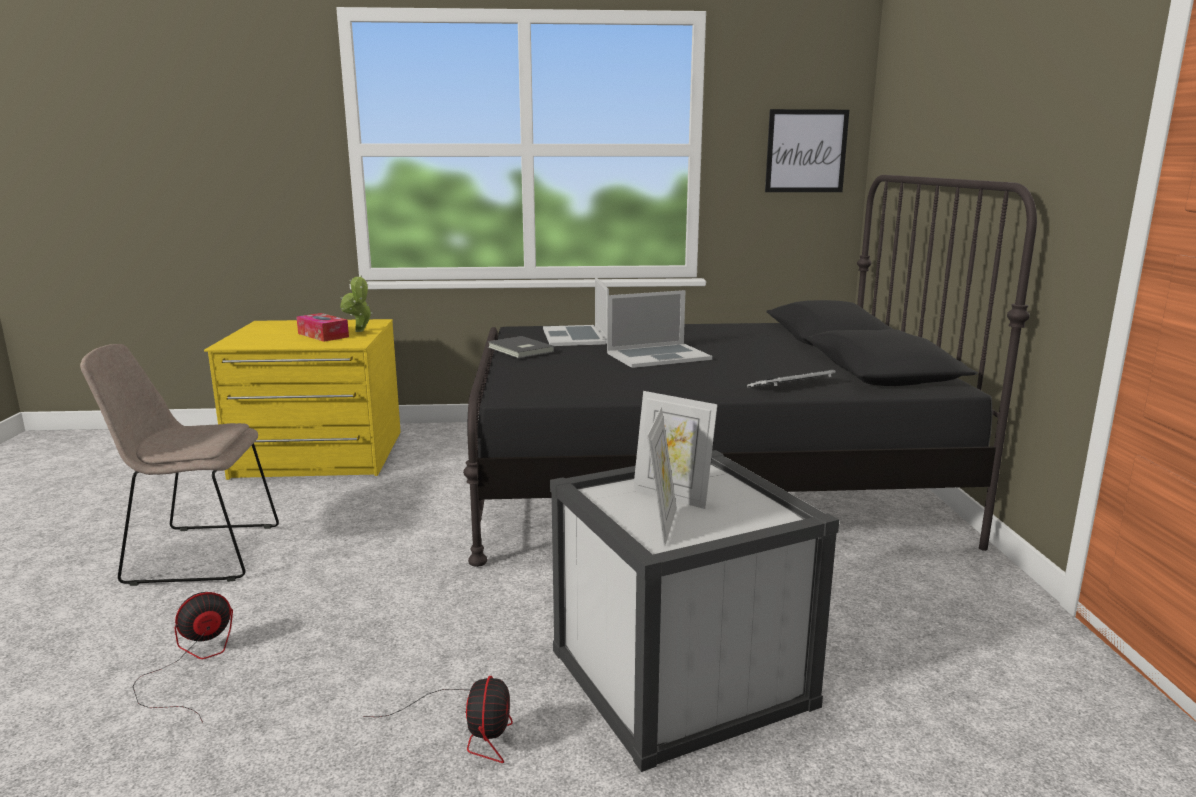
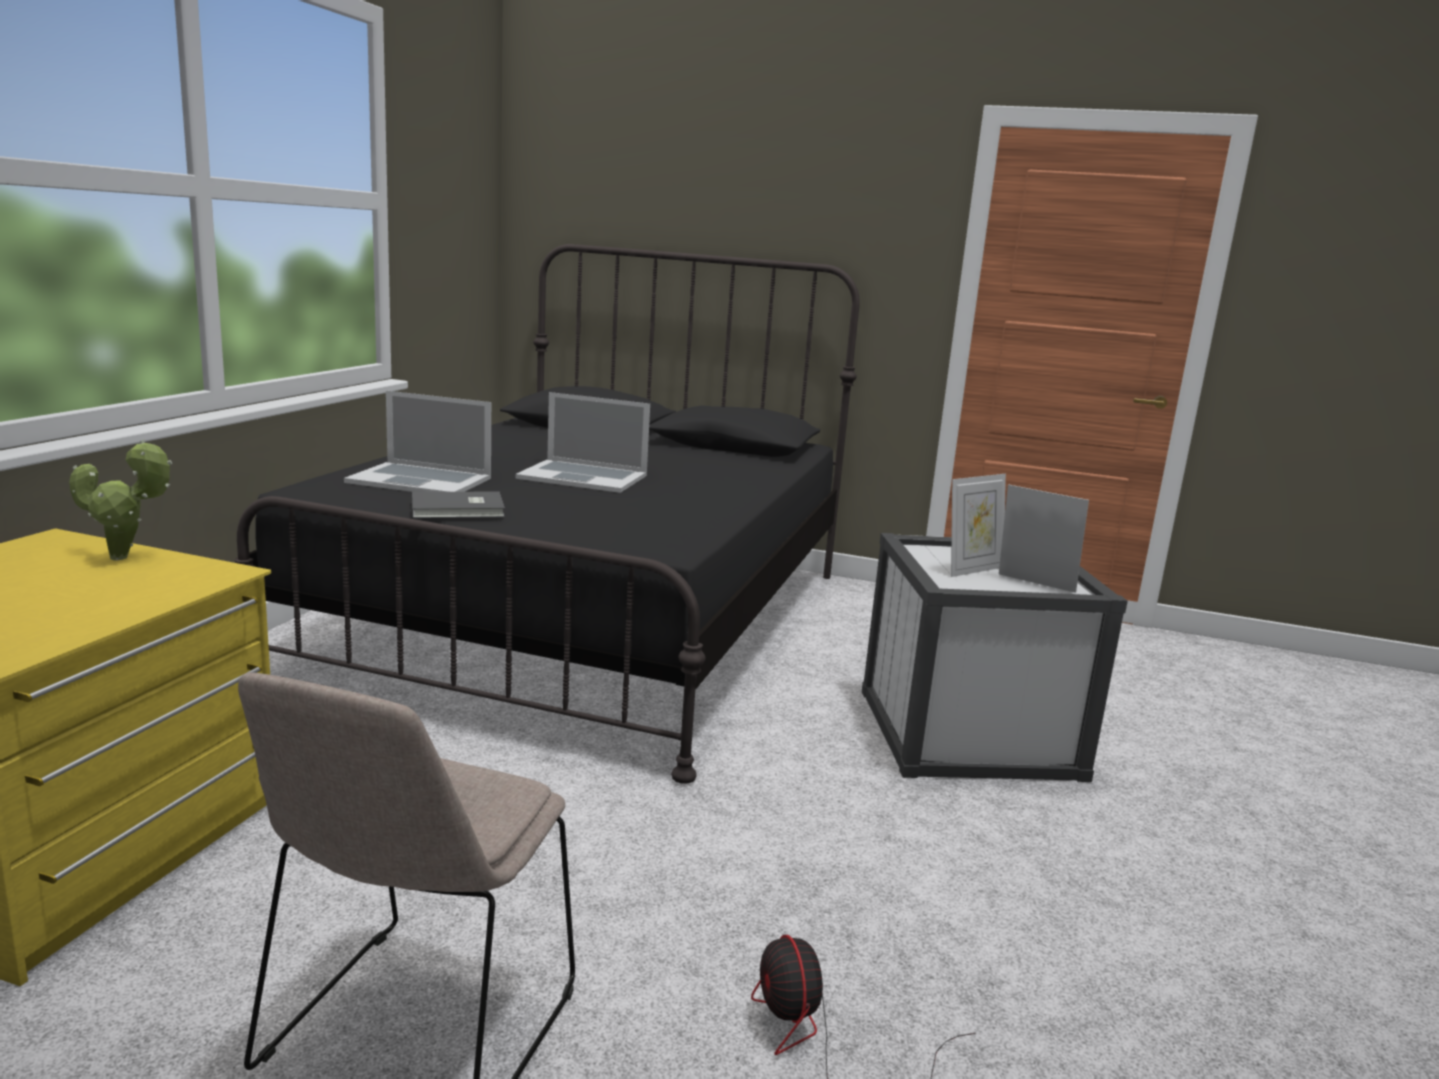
camera: 70 degrees left, 0 degrees up
(323, 335) = (92, 582): tissue box -> none
(471, 729) = (1022, 846): fan -> none
(658, 356) = (583, 477): laptop -> laptop turned 105 degrees clockwise
(791, 386) = (756, 471): keyboard -> none
(806, 151) = (464, 210): picture -> none

